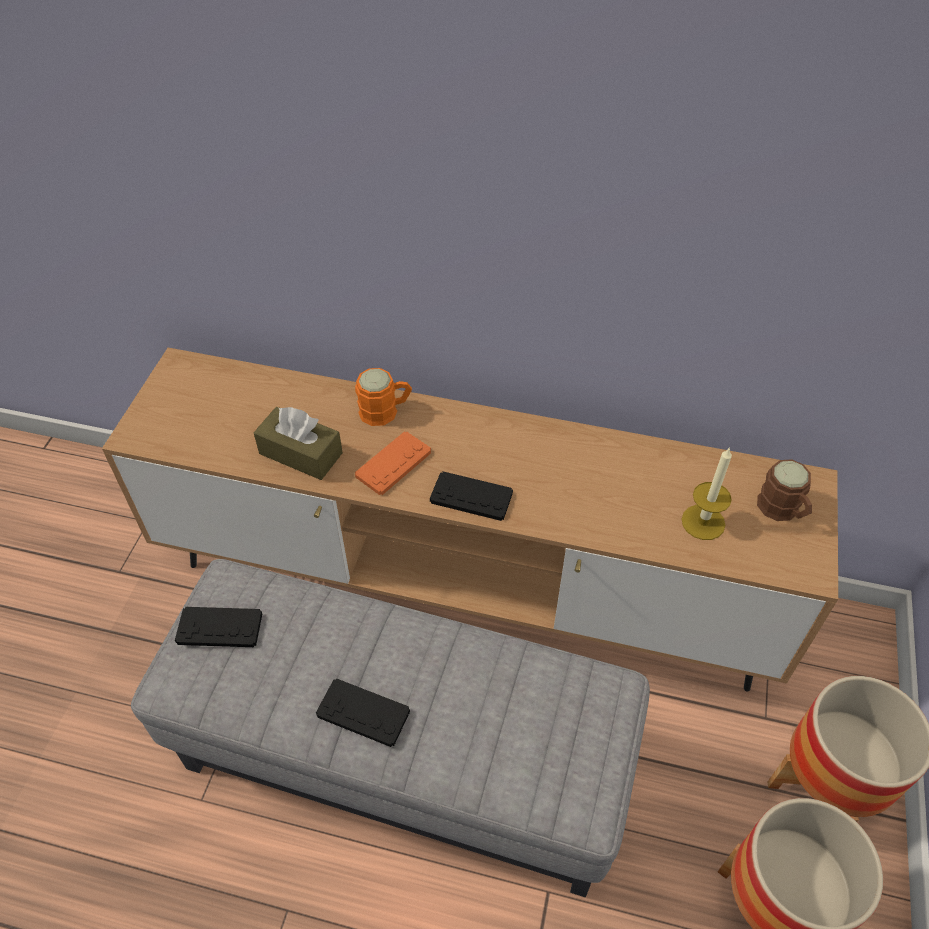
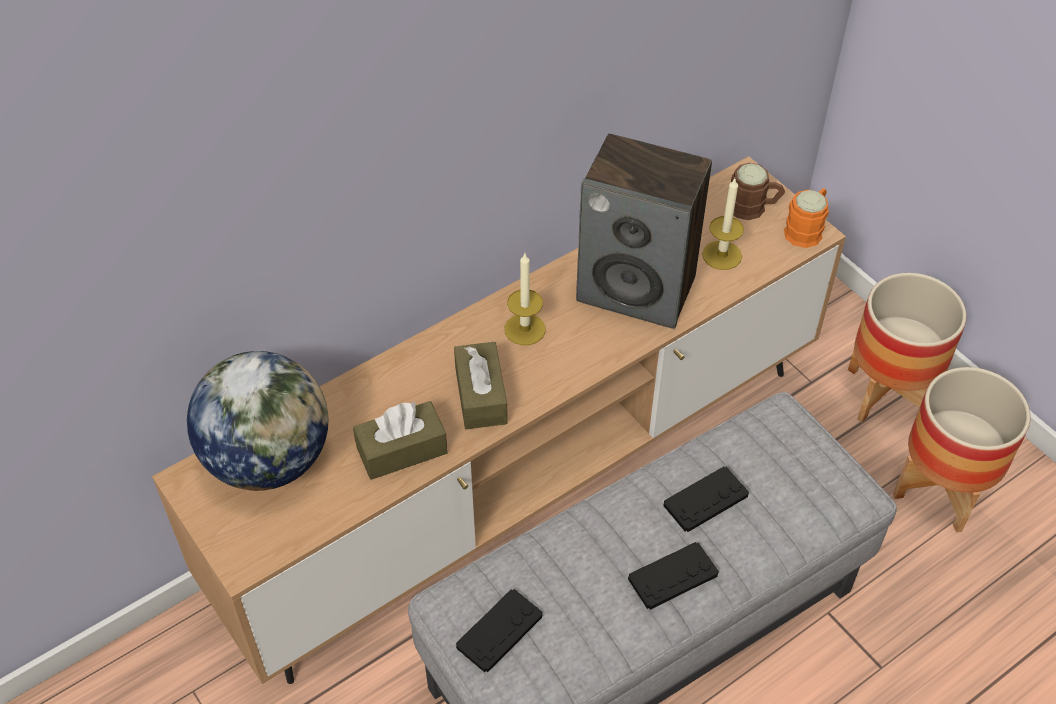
camera: 50 degrees left, 0 degrees up
(229, 391) = (269, 459): none -> globe
(385, 411) = (417, 365): orange mug -> orange mug (806, 229)
(393, 464) = (481, 395): orange game controller -> brown tissue box
(471, 497) = (566, 368): black game controller -> black game controller (705, 500)
(483, 448) = (525, 329): none -> candle
(600, 490) = (637, 289): none -> speaker

